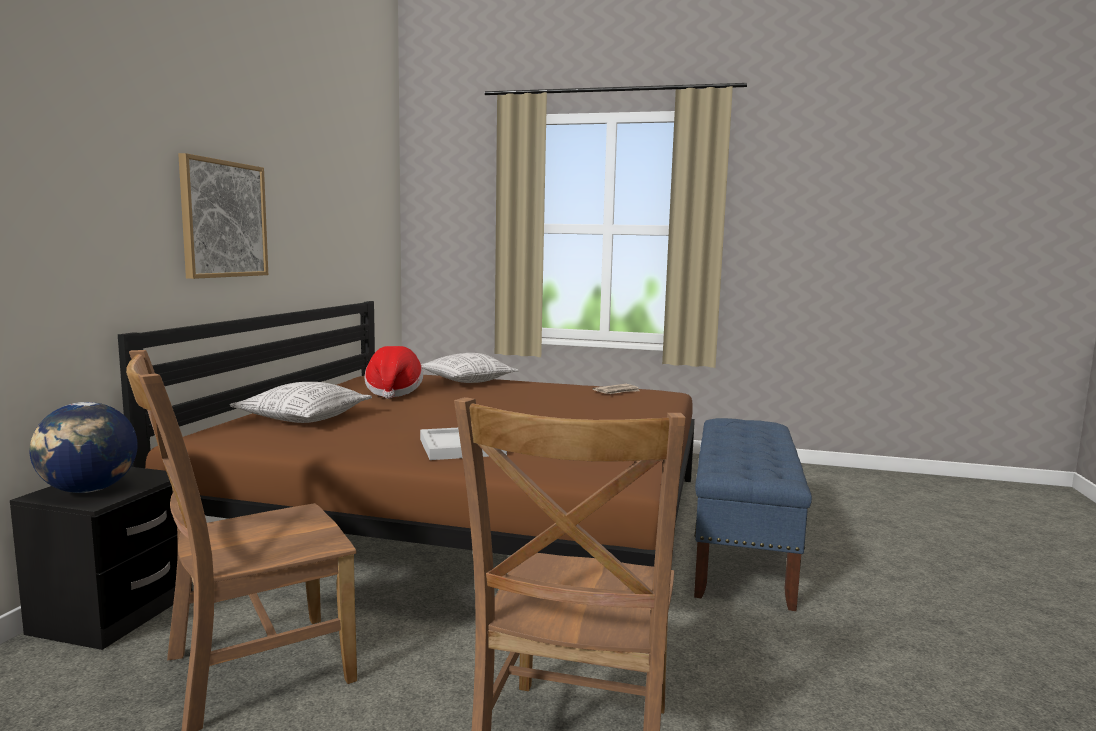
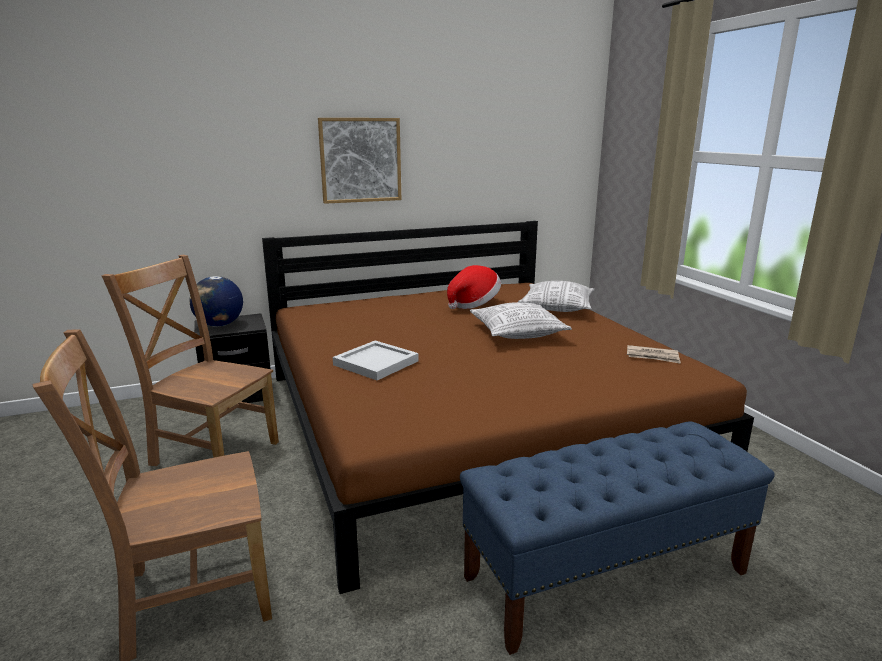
camera: 55 degrees right, 10 degrees up
(304, 418) = (374, 310): pillow -> pillow (517, 333)

